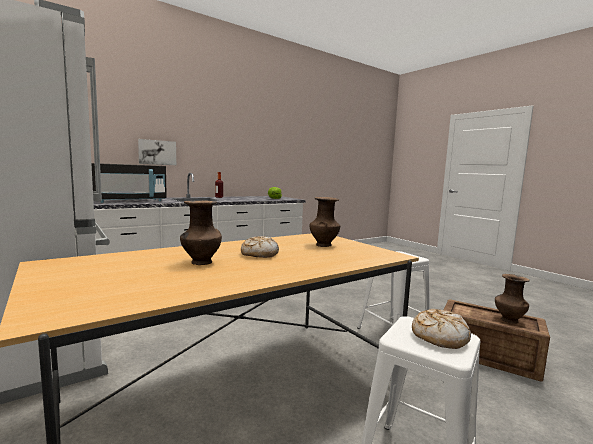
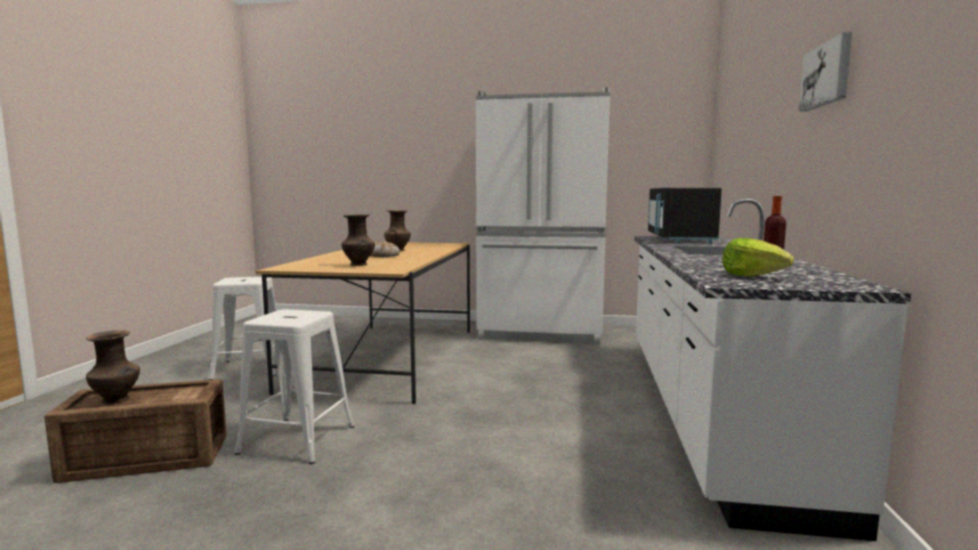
camera: 135 degrees right, 0 degrees up
(157, 152) = (766, 163): picture -> picture (827, 75)
(439, 336) = (238, 280): bread -> none

